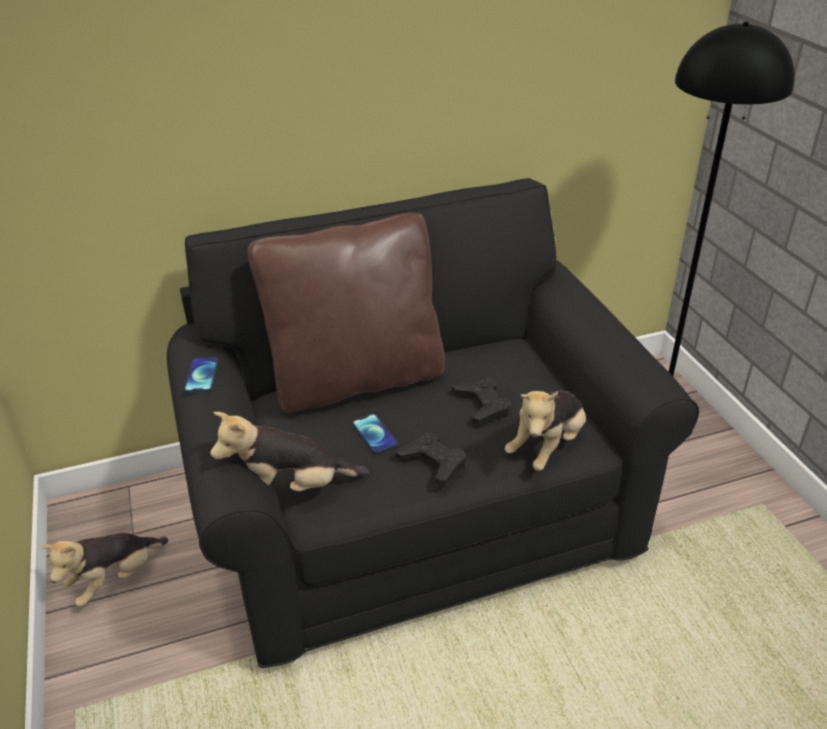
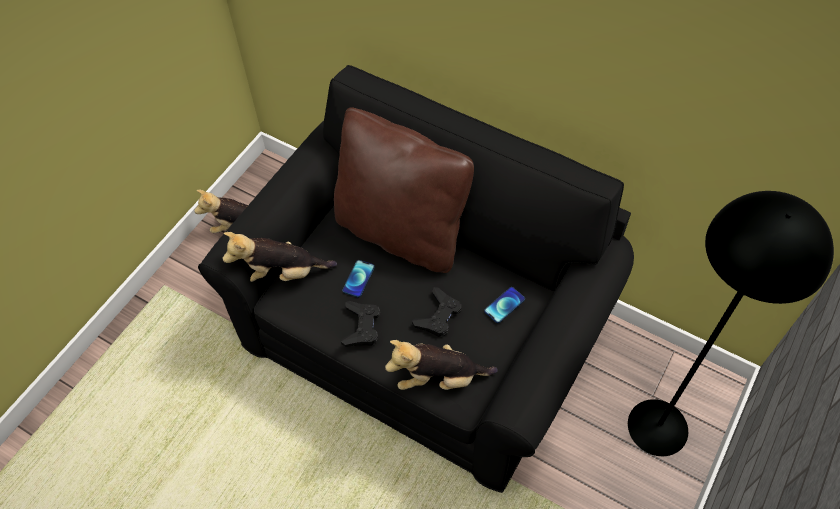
camera: 50 degrees right, 20 degrees up
(202, 376) = (299, 164): phone -> phone (504, 305)
(292, 488) = (282, 273): plush toy -> plush toy turned 45 degrees counterclockwise

